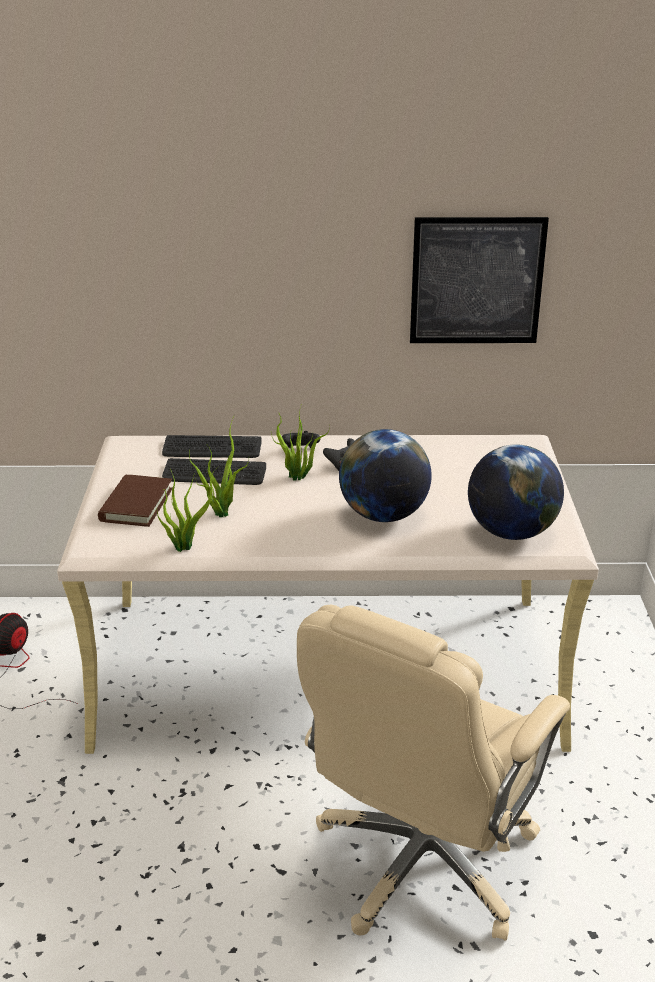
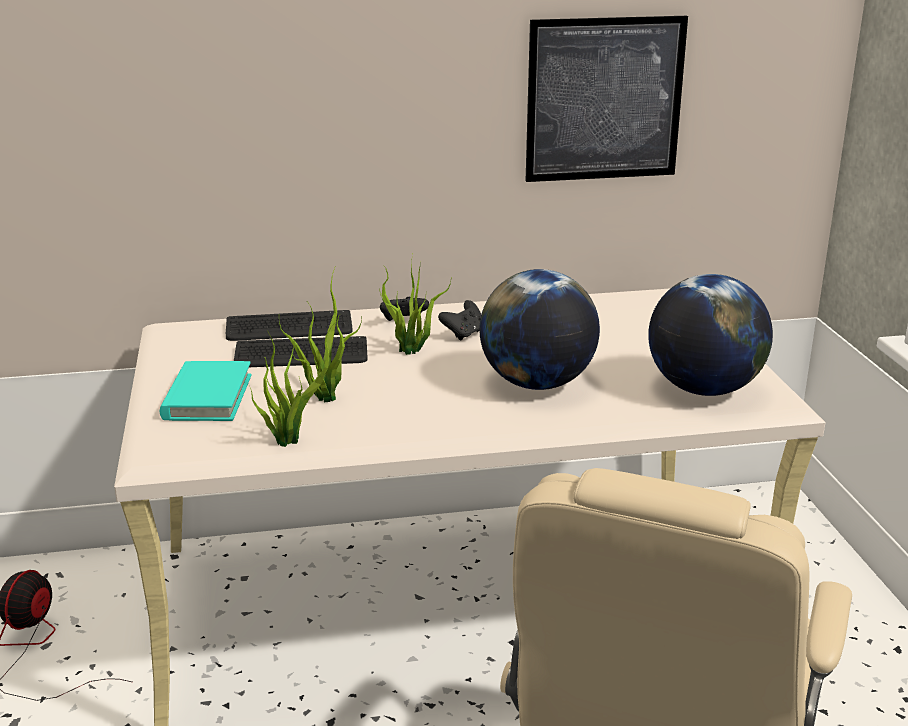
camera: 10 degrees left, 5 degrees down
(136, 504) = (207, 397): brown book -> turquoise book

